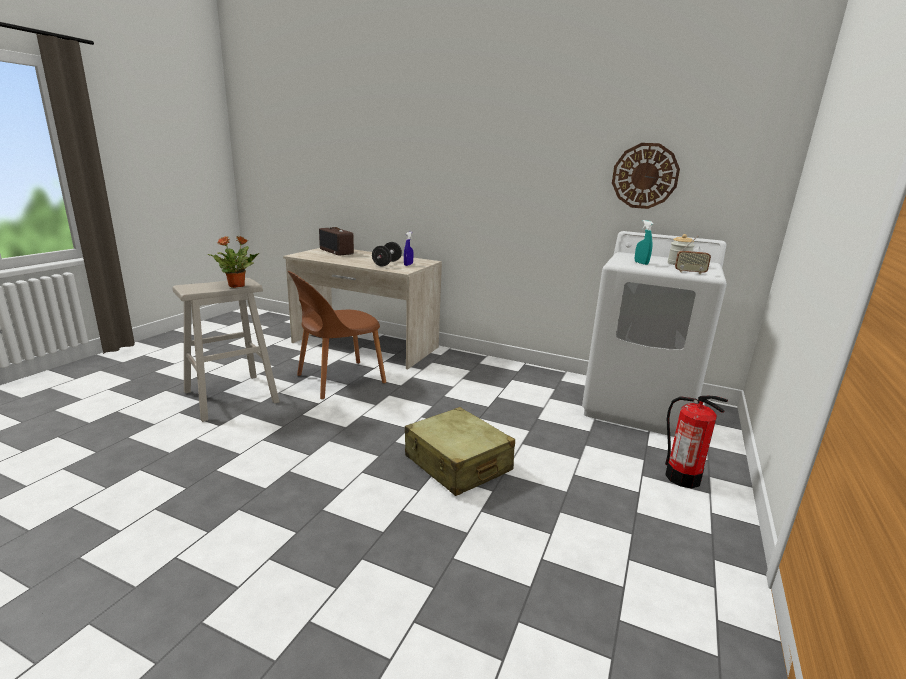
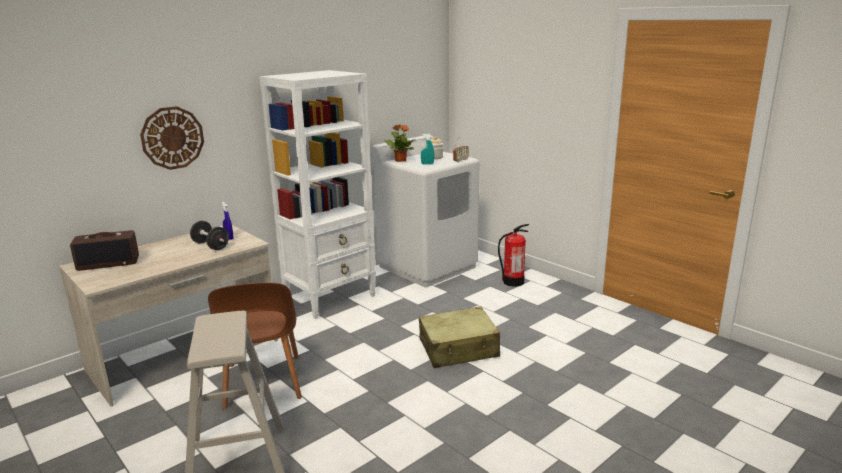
camera: 65 degrees left, 0 degrees up
(237, 286) = (234, 322): potted plant -> potted plant (400, 160)
(503, 372) = (331, 298): none -> white bookcase
(645, 176) = (376, 100): wall clock -> wall clock (172, 138)

